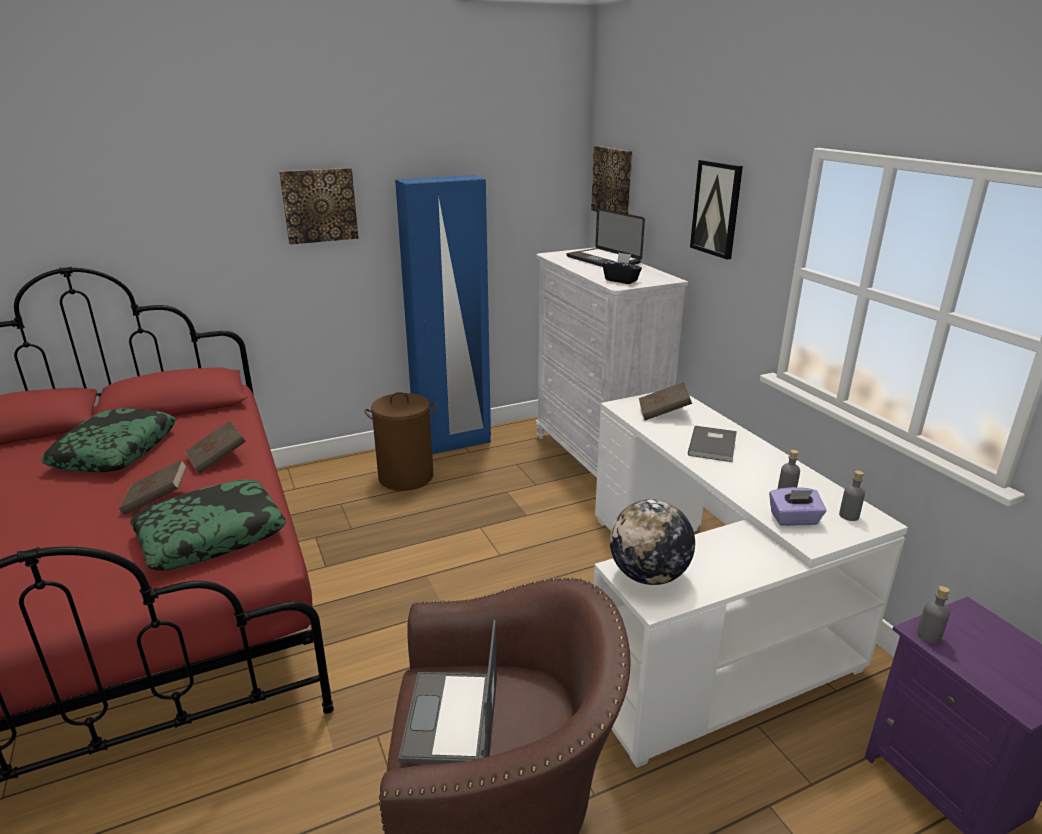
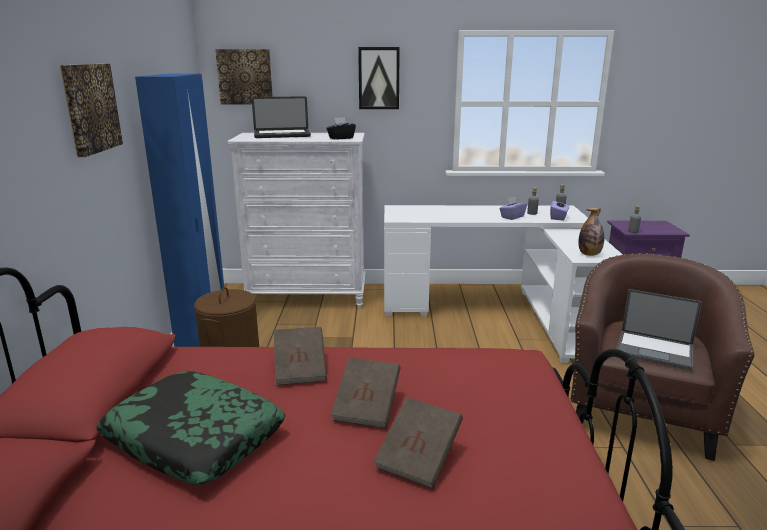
camera: 65 degrees left, 5 degrees down
(211, 535) = (462, 379): pillow -> none
(648, 576) = (589, 254): globe -> bottle
(663, 413) = (417, 213): brown book -> brown book (419, 458)
(714, 445) = (470, 213): grey book -> none
(739, 479) = (512, 217): none -> purple tissue box

